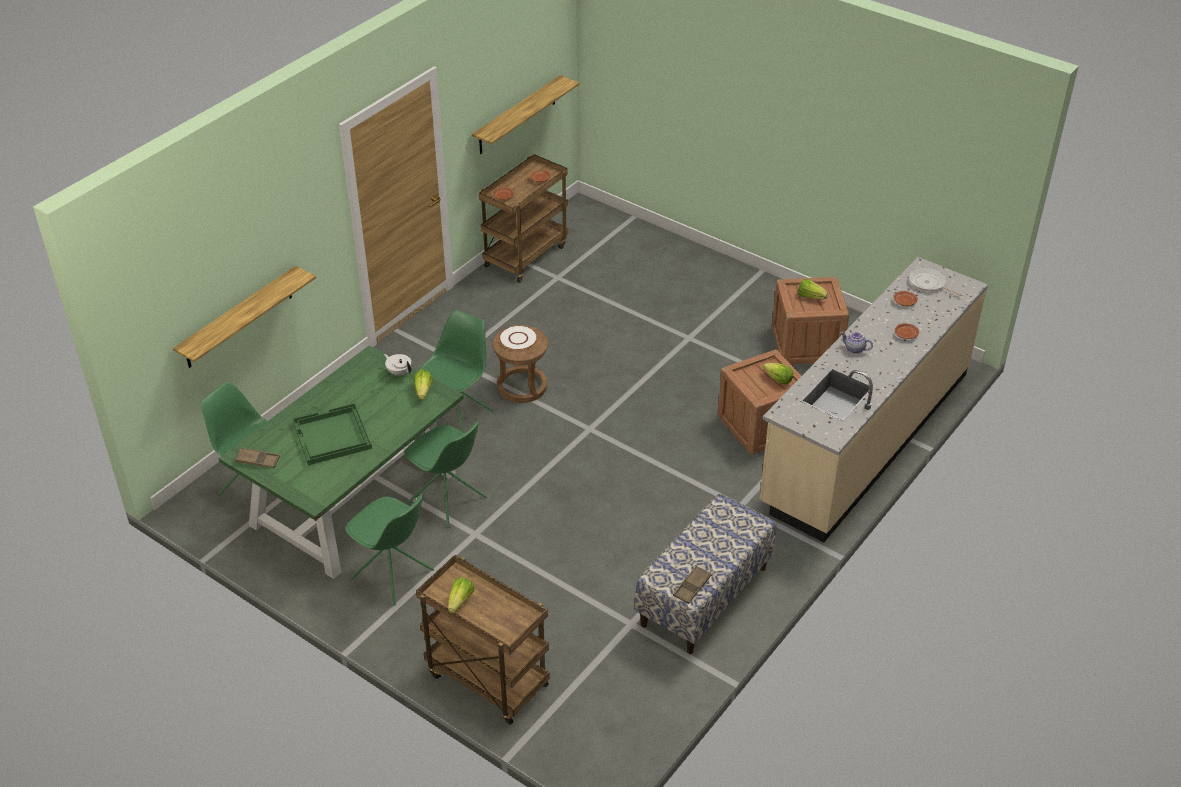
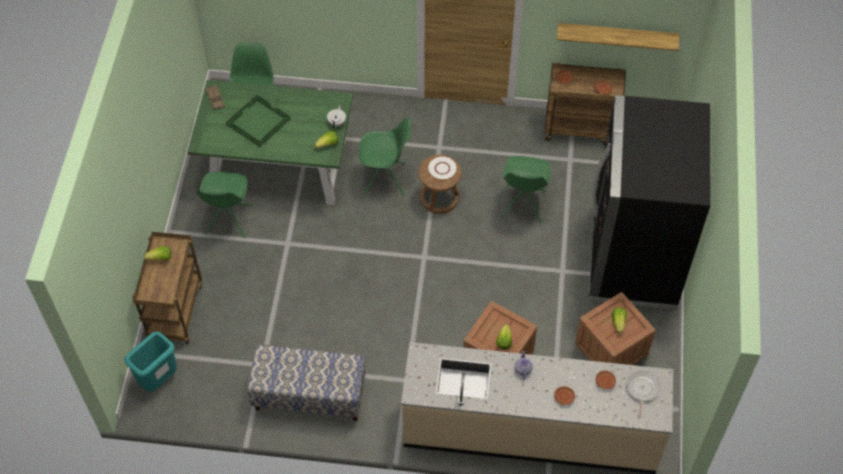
camera: 60 degrees right, 15 degrees up
(238, 318) = (297, 16): shelf -> none
(448, 501) = (307, 214): green chair -> green chair (523, 205)
(578, 736) = (159, 379): none -> turquoise trash can
(692, 587) = (267, 377): brown tray -> none
(710, 286) = (633, 257): none -> black fridge

